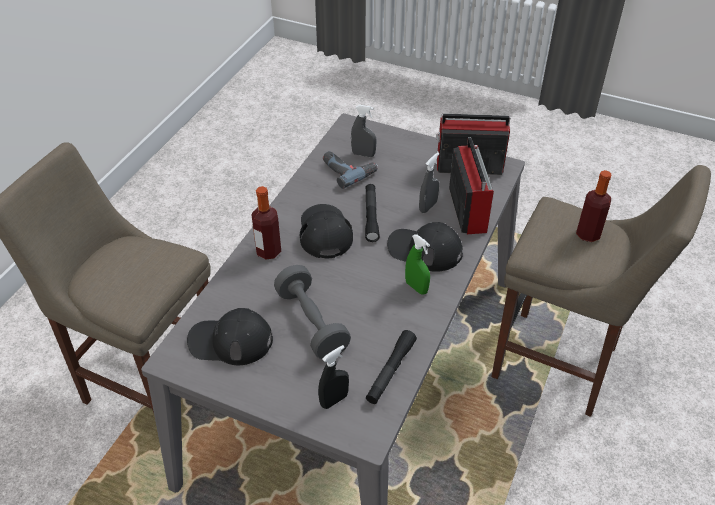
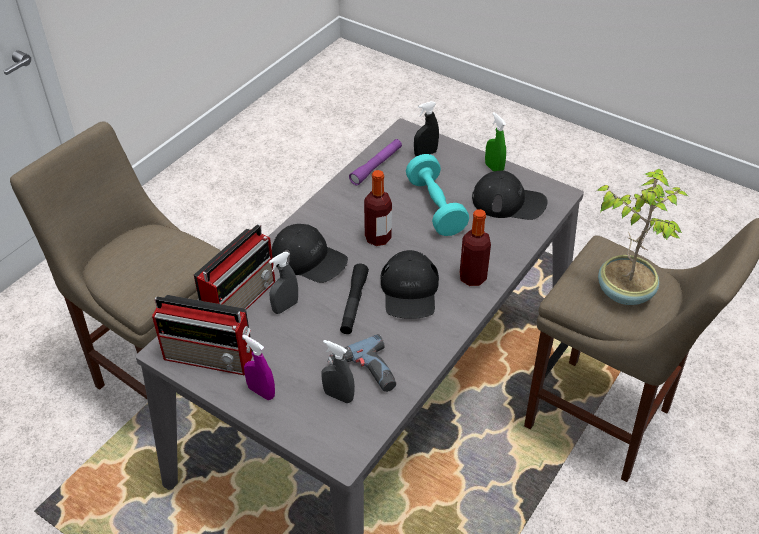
camera: 170 degrees left, 0 degrees up
(126, 265) = (624, 291): none -> potted plant
(312, 323) = (435, 207): grey dumbbell -> turquoise dumbbell
(390, 371) = (376, 166): black flashlight -> purple flashlight
(416, 287) = (331, 224): green spray bottle -> green spray bottle (493, 169)
(419, 150) = (261, 392): none -> purple spray bottle
(468, 208) = (241, 299): radio -> radio turned 150 degrees counterclockwise
(588, 234) = (129, 263): bottle -> bottle (378, 238)

